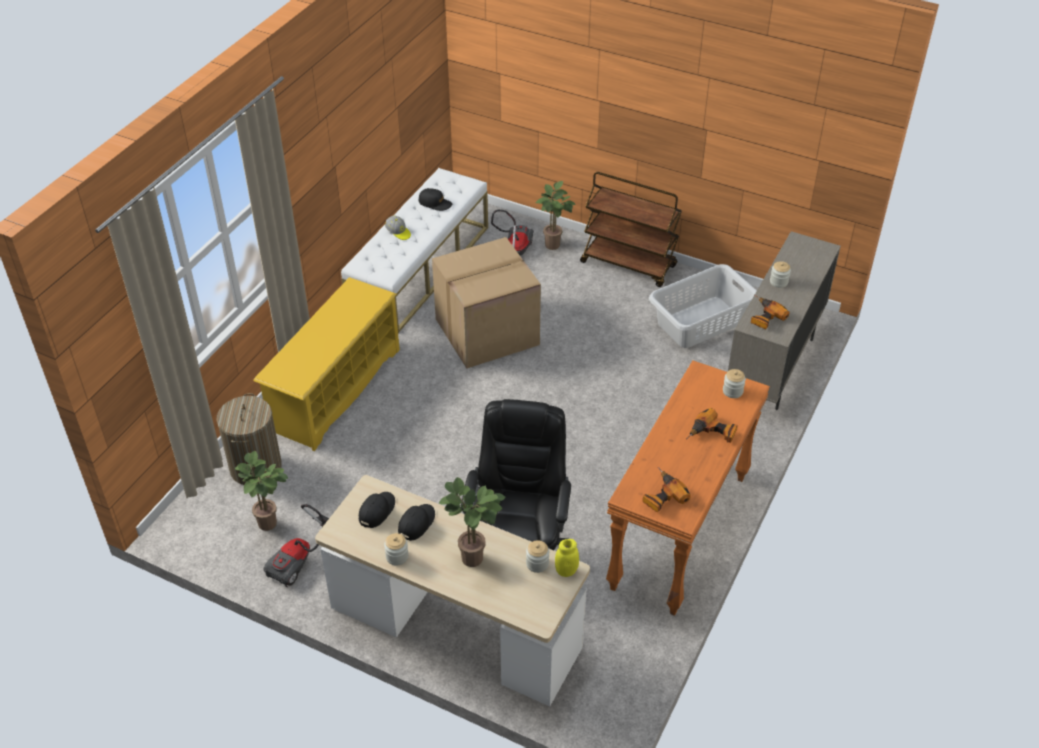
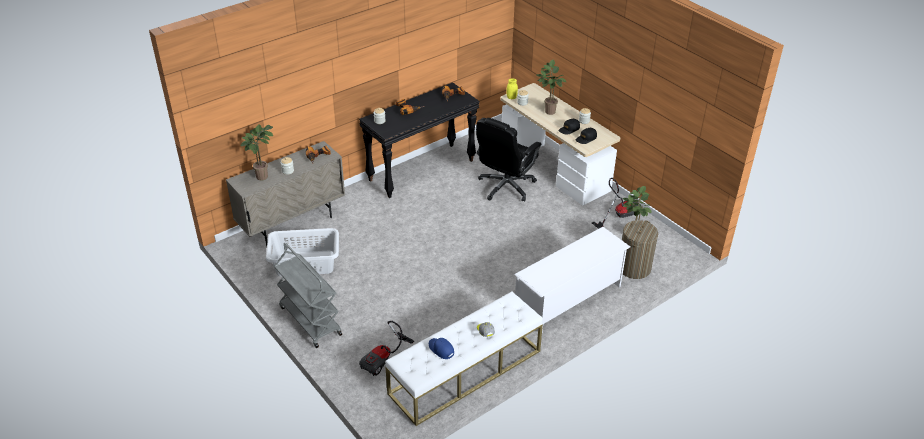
camera: 155 degrees left, 5 degrees down
(335, 389) = (568, 299): yellow shoe rack -> white shoe rack
(435, 203) = (441, 349): black cap -> blue cap
(486, 333) = (448, 304): cardboard box -> none
(553, 246) = (350, 356): potted plant -> potted plant (262, 175)
(629, 264) = (309, 320): brown cart -> grey cart
(680, 533) = (421, 170): orange console table -> black console table

